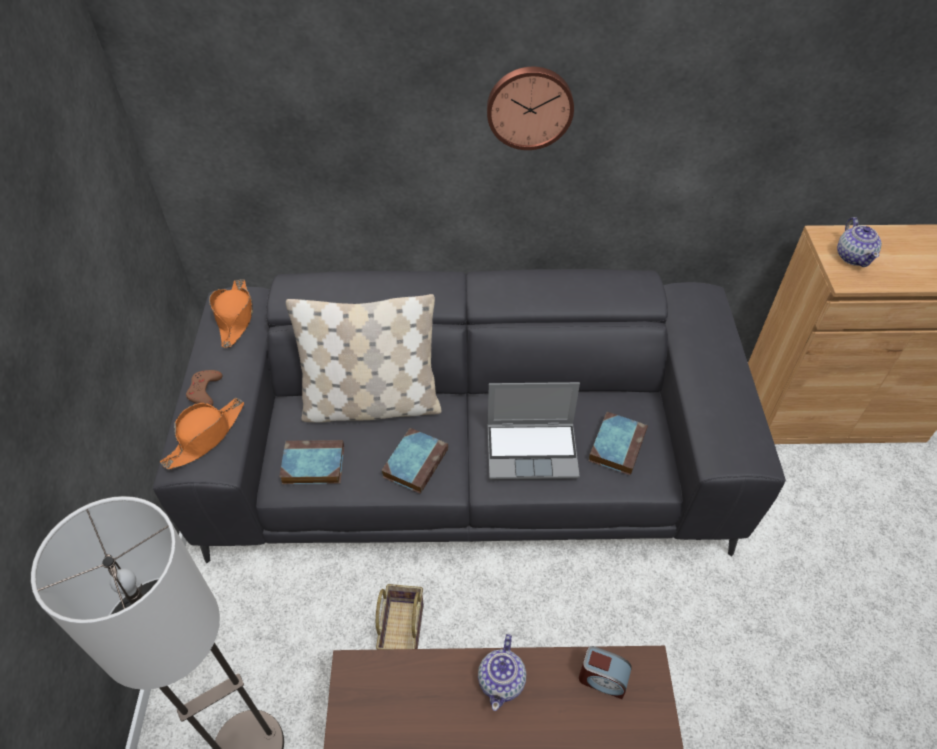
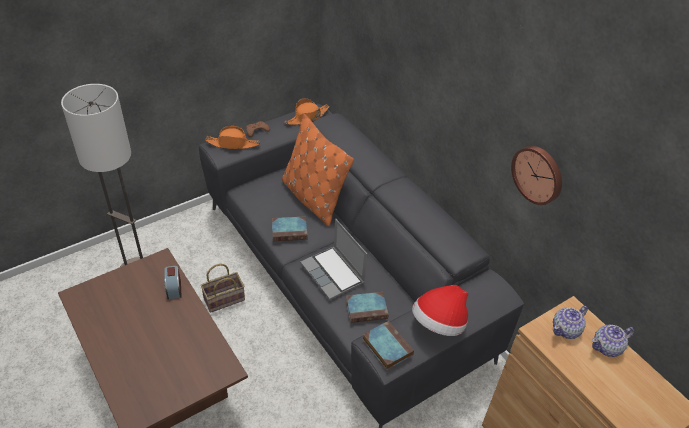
camera: 55 degrees right, 5 degrees down
(312, 465) = (259, 195): book -> book (386, 346)
(372, 403) = (313, 198): beige pillow -> orange pillow
(502, 681) = (187, 314): teapot -> teapot (607, 347)
(529, 106) = (453, 98): wall clock -> wall clock (538, 174)
(602, 679) = (212, 354): alarm clock -> alarm clock (174, 288)
(723, 375) = (439, 323): none -> hat

